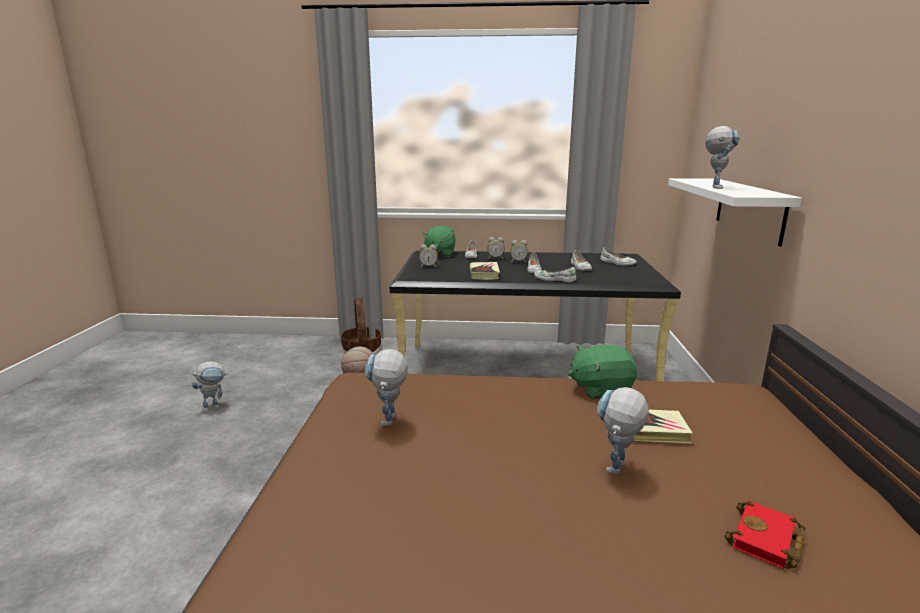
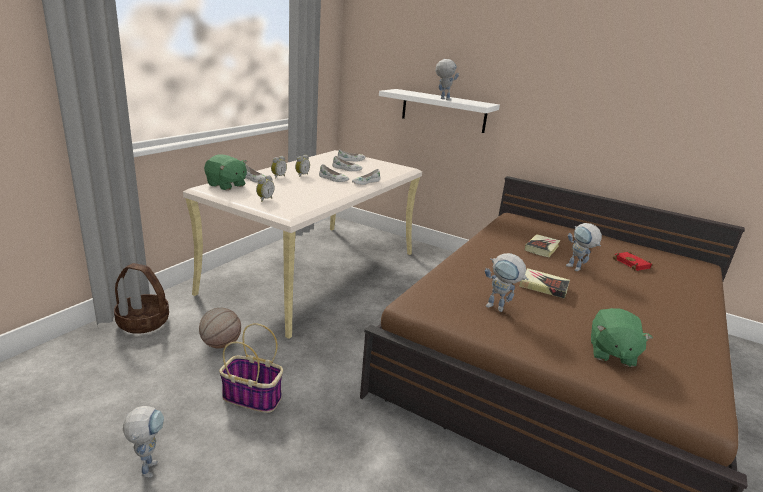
camera: 65 degrees left, 5 degrees up
(303, 415) = (253, 397): none -> basket
(484, 274) = (319, 192): book -> book (543, 286)
(524, 374) = (315, 271): black desk -> beige desk
(600, 389) = (489, 241): green plush toy -> green plush toy (611, 353)

